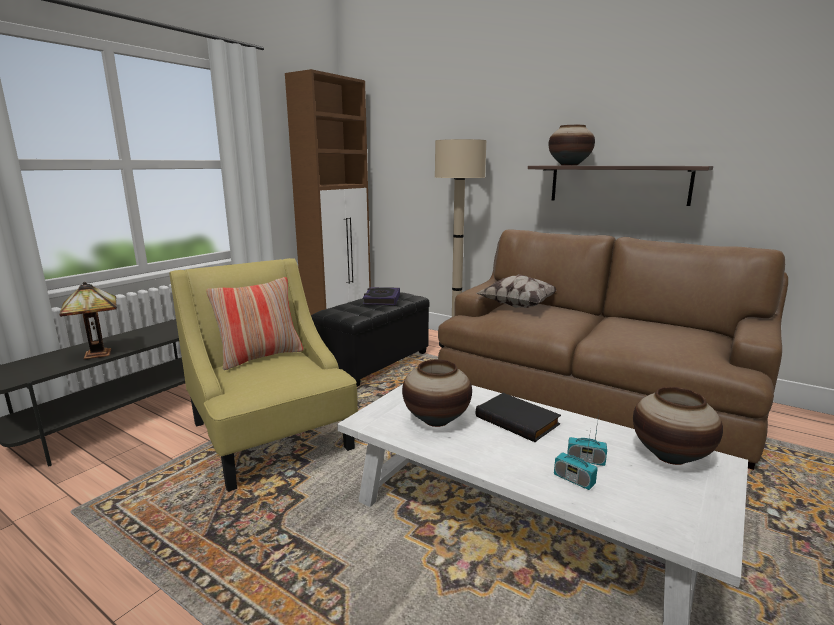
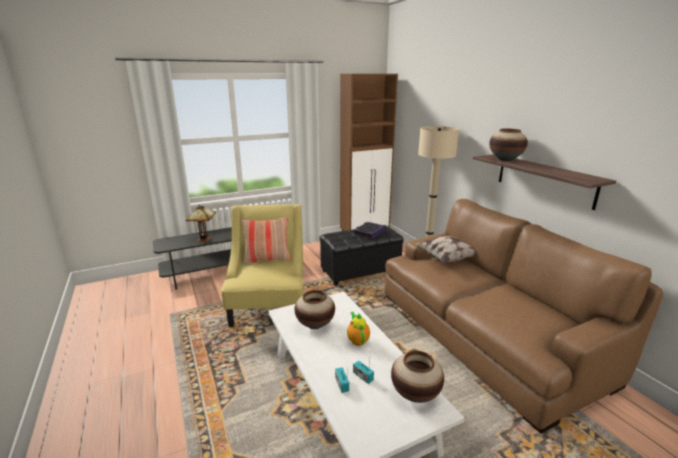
camera: 30 degrees right, 5 degrees up
(518, 420) = (357, 340): black book -> teapot

